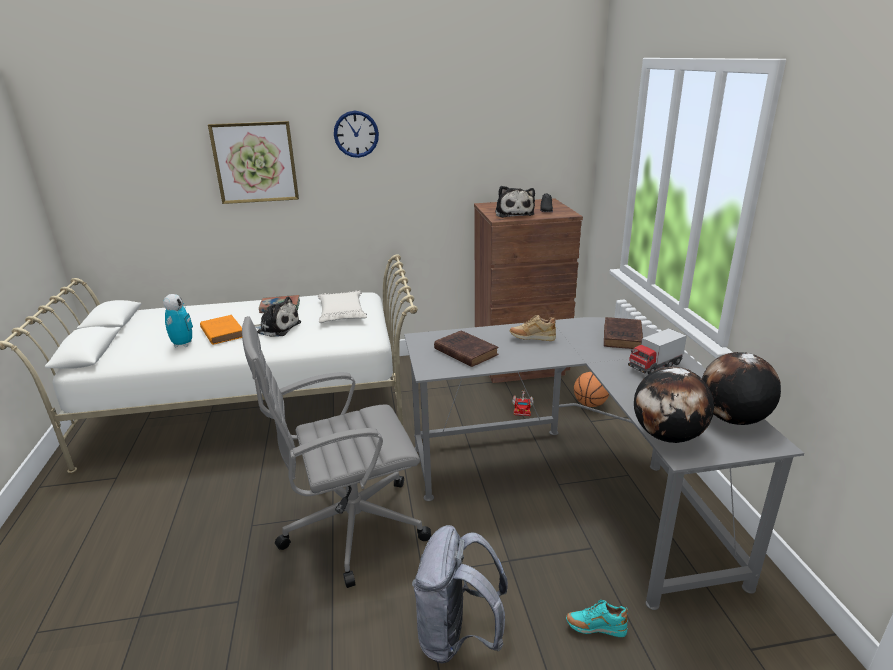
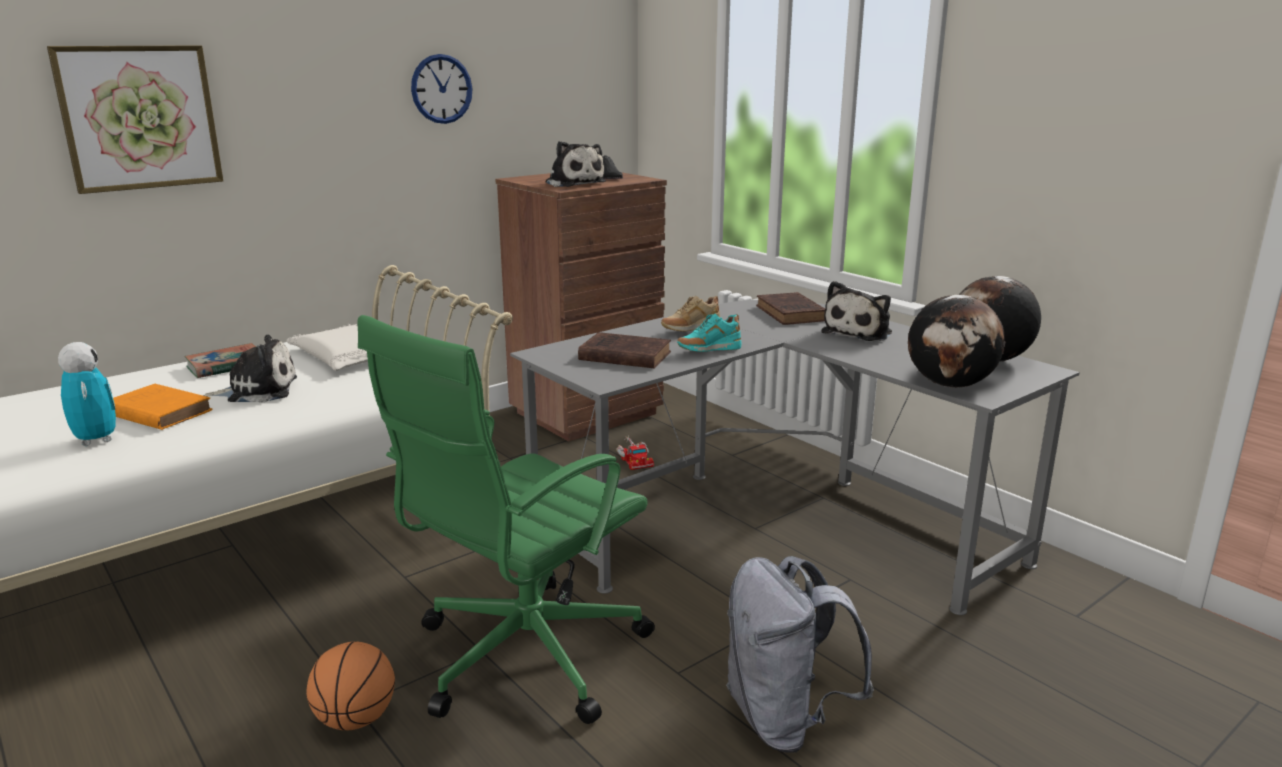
camera: 30 degrees left, 5 degrees down
(349, 527) = (523, 656): grey office chair -> green office chair
(356, 134) = (314, 71): wall clock -> wall clock (441, 89)
(590, 404) = (715, 438): basketball -> basketball (355, 719)
(595, 628) = (924, 652): turquoise shoe -> turquoise shoe (708, 351)
(654, 366) = (859, 332): toy truck -> plush toy

